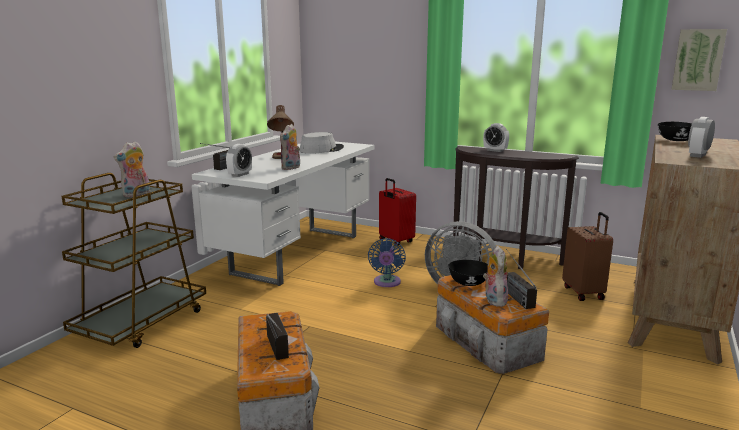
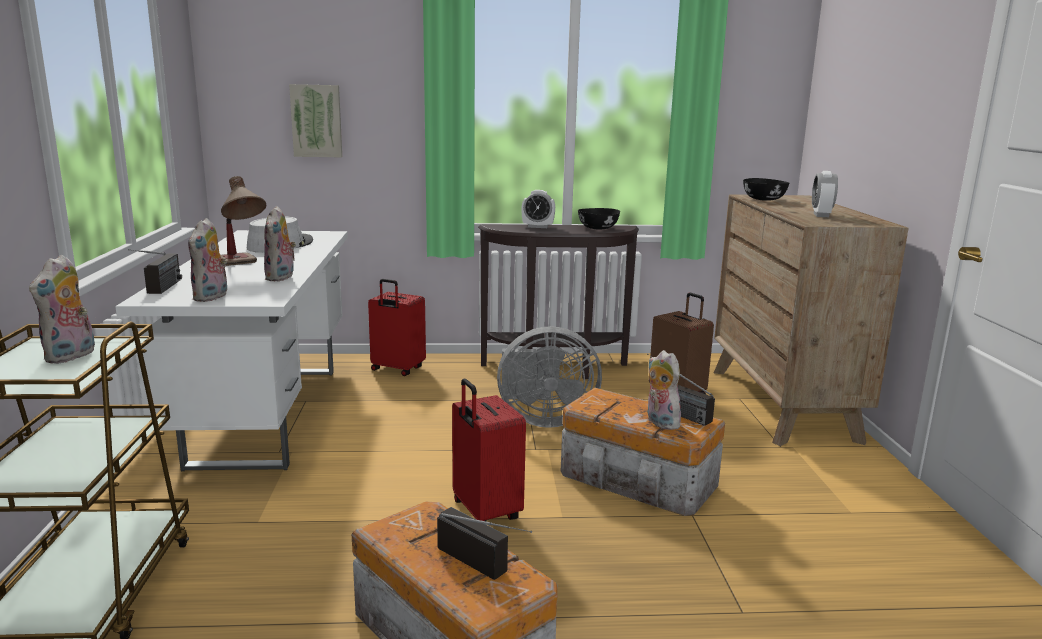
camera: 30 degrees left, 0 degrees up
(240, 175) = (212, 297): alarm clock -> plush toy
(364, 335) = (484, 512): none -> red suitcase
(387, 283) = (442, 431): blue fan -> none
(468, 283) = (607, 407): black bowl -> black bowl (597, 228)
(698, 60) = (752, 106): picture -> picture (317, 121)

